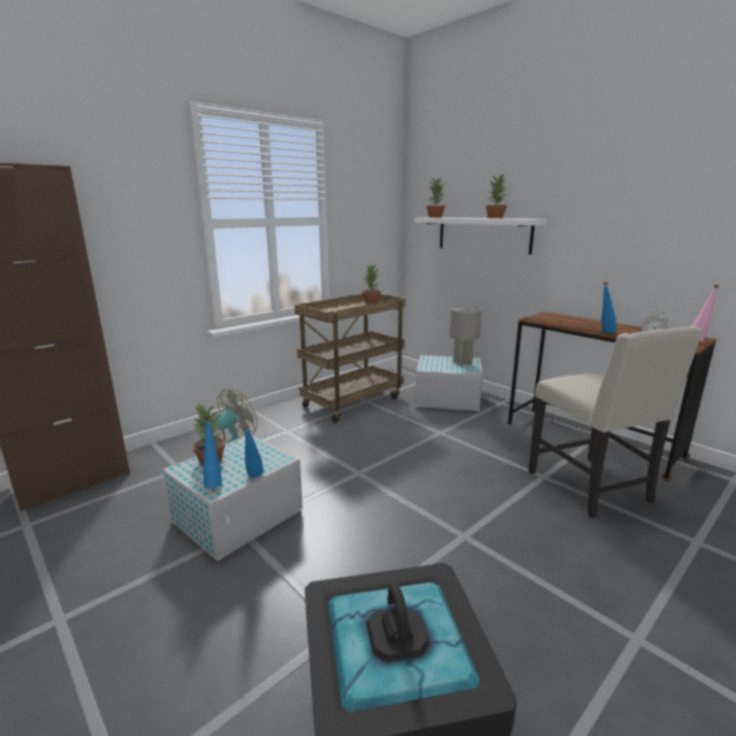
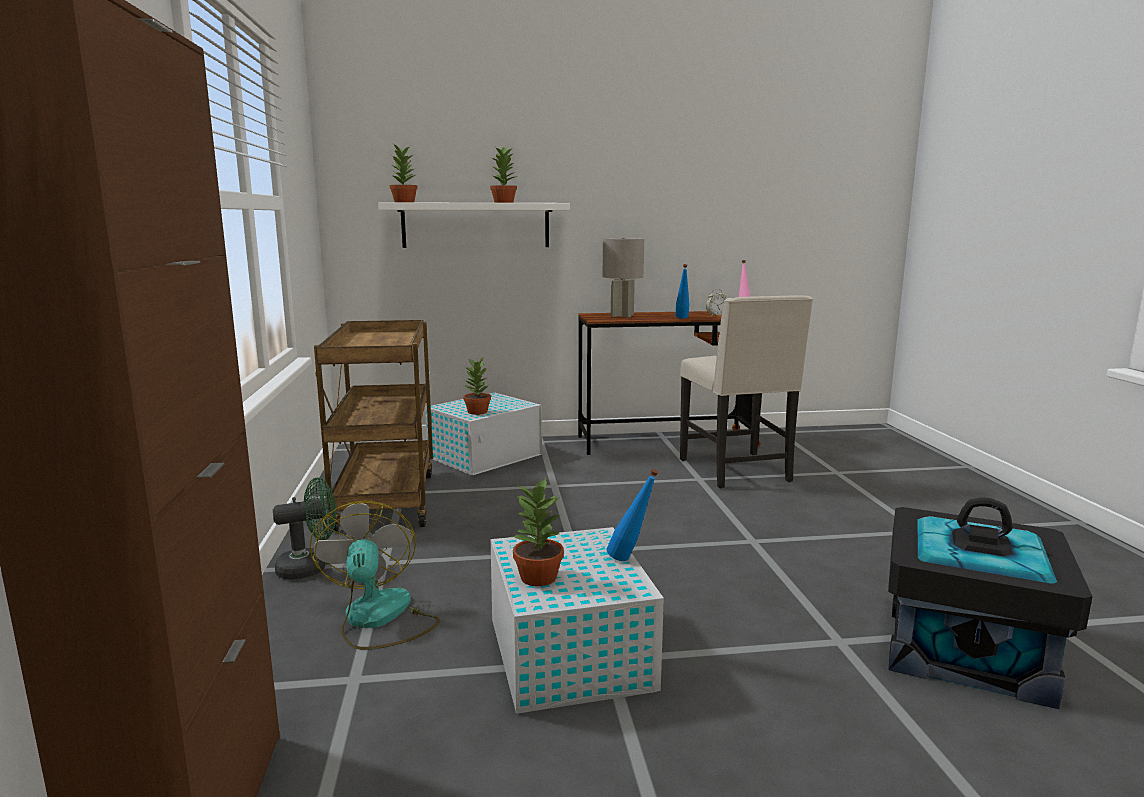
camera: 55 degrees left, 5 degrees down
(214, 483) = (610, 586): blue bottle -> none
(265, 418) = (310, 567): none -> green fan
(371, 302) = (369, 335): potted plant -> potted plant (478, 412)
(462, 363) = (493, 401): grey table lamp -> grey table lamp (622, 315)
(591, 488) = (737, 471): beige chair -> beige chair turned 60 degrees clockwise

